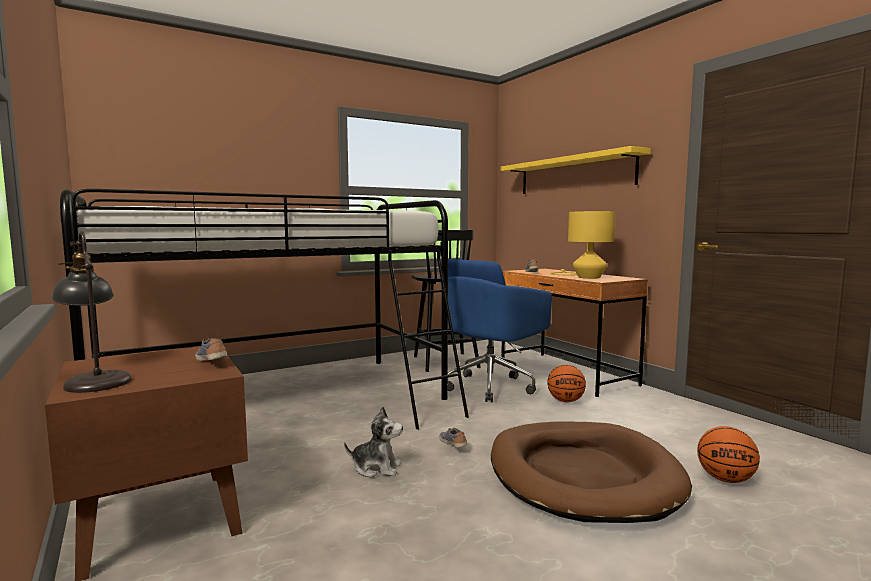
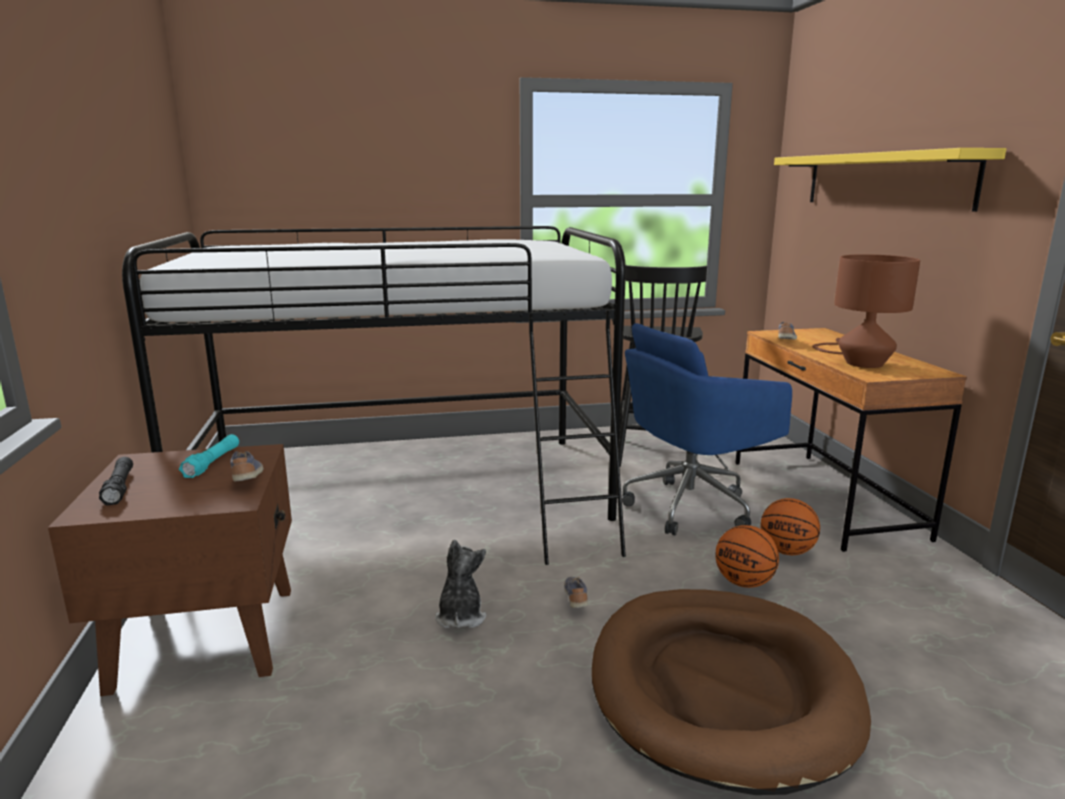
camera: 20 degrees right, 10 degrees up
(93, 377) = (119, 488): grey table lamp -> black flashlight
(168, 358) = (212, 463): none -> turquoise flashlight
(376, 468) = (460, 616): plush toy -> plush toy turned 120 degrees counterclockwise
(579, 276) = (853, 357): yellow table lamp -> brown table lamp
(725, 479) = (949, 749): basketball -> basketball (744, 583)

